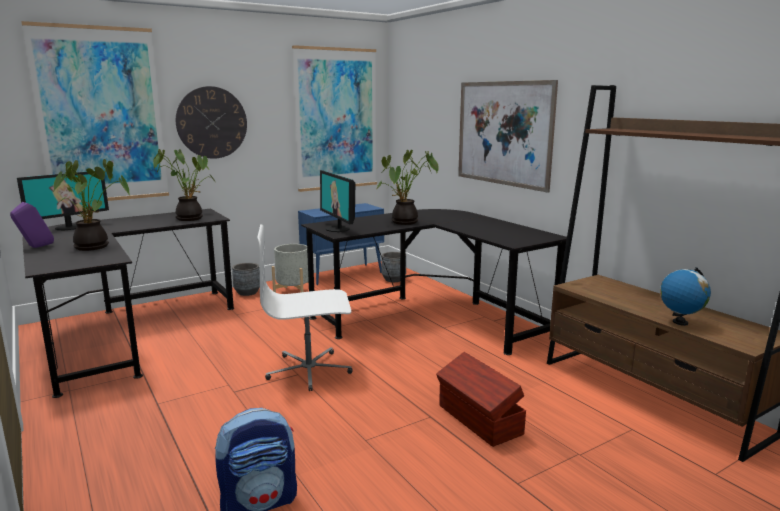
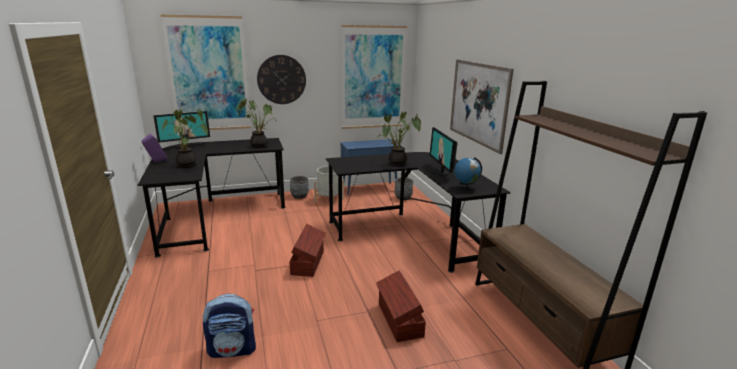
camera: 15 degrees right, 5 degrees up
(309, 370) = (308, 262): white office chair -> brown storage box
(338, 229) = (346, 165): monitor -> monitor (441, 172)
(680, 322) = (554, 278): globe -> globe (465, 188)

